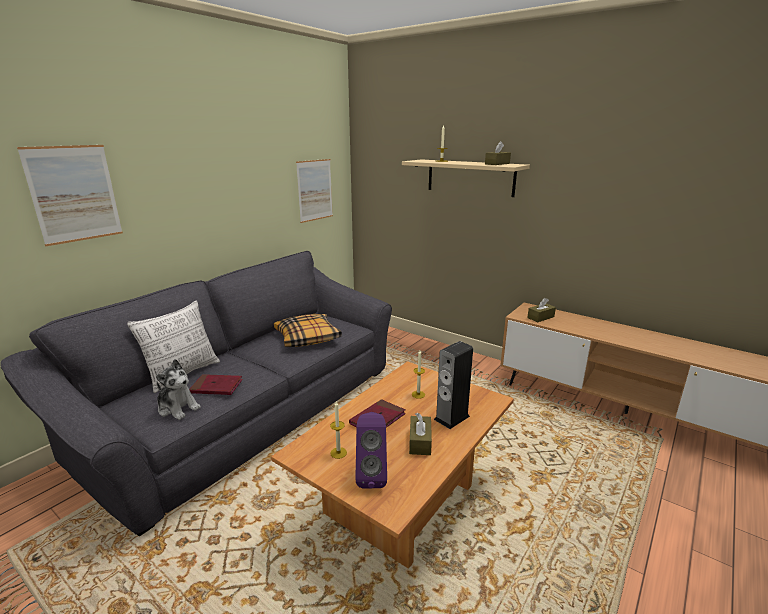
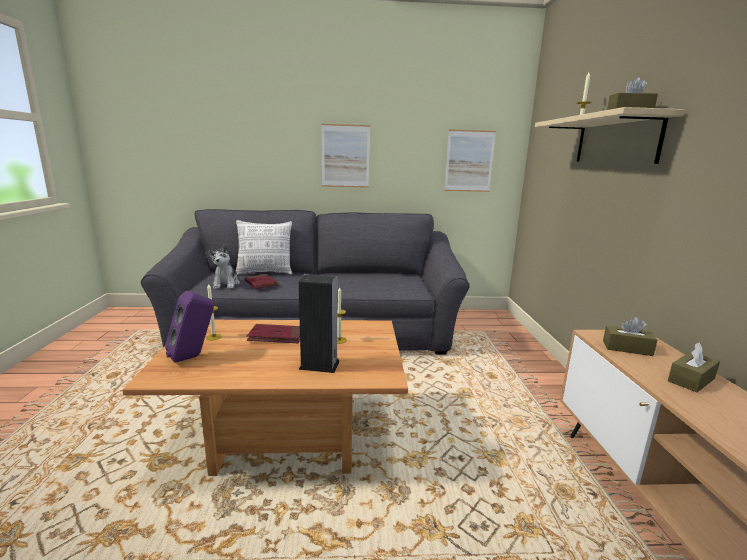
camera: 50 degrees right, 5 degrees down
(74, 194) = (249, 133): picture -> picture (345, 156)
(307, 338) = (368, 282): pillow -> none
(420, 441) = (261, 362): brown tissue box -> brown tissue box (691, 380)

